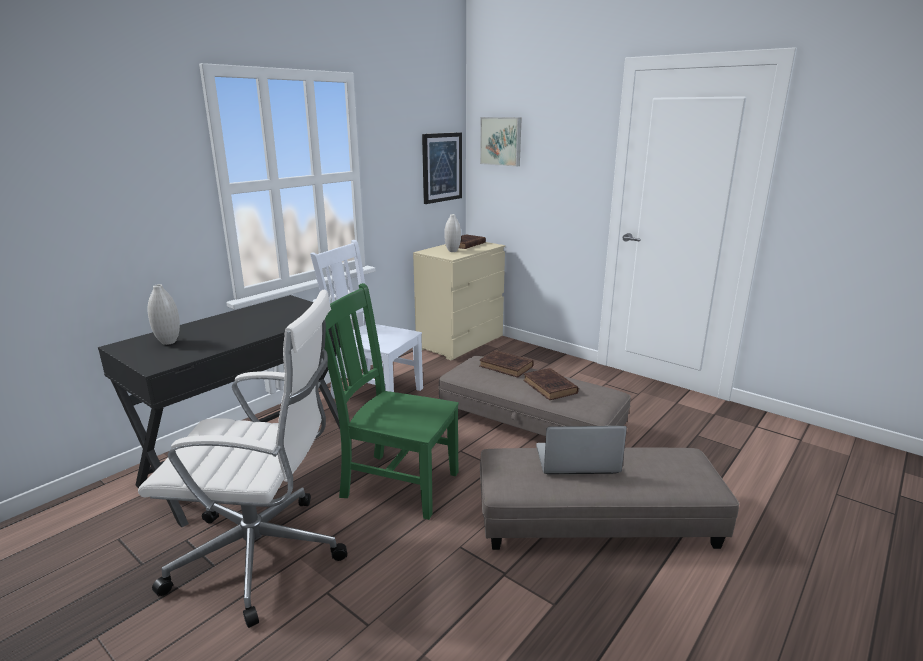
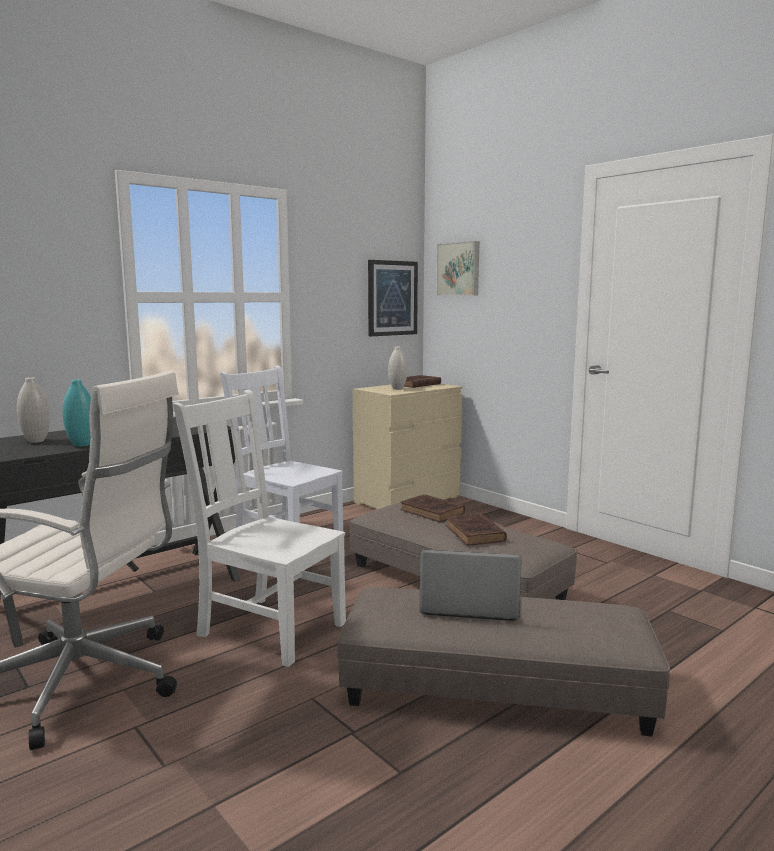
camera: 10 degrees right, 10 degrees down
(217, 345) = (81, 445): none -> turquoise vase
(396, 483) = (268, 628): green chair -> white chair

